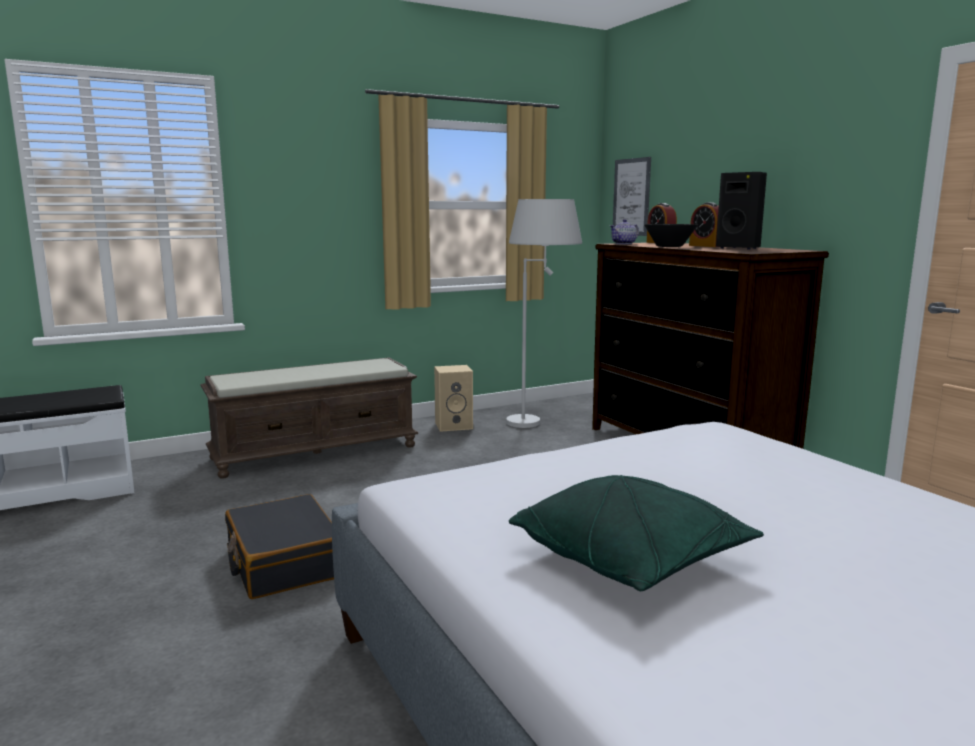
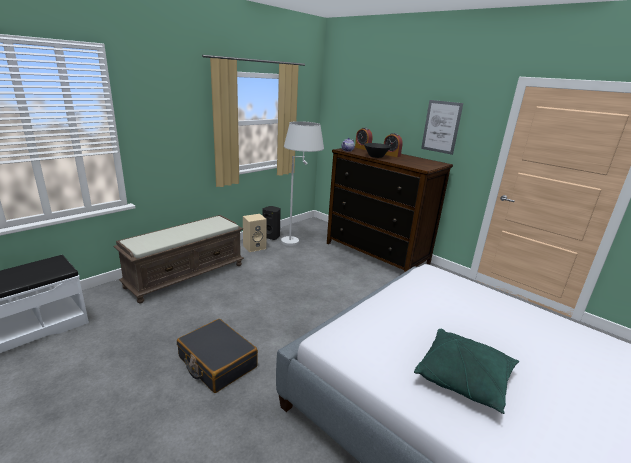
camera: 20 degrees left, 10 degrees up
(631, 197) = (341, 117): picture -> picture (441, 127)
(739, 248) = (411, 160): black speaker -> black speaker (271, 237)

